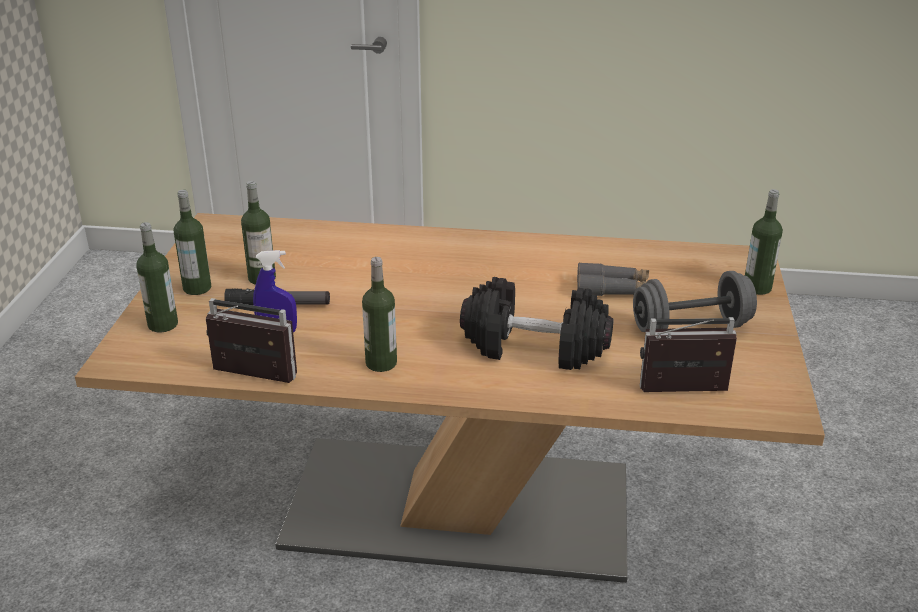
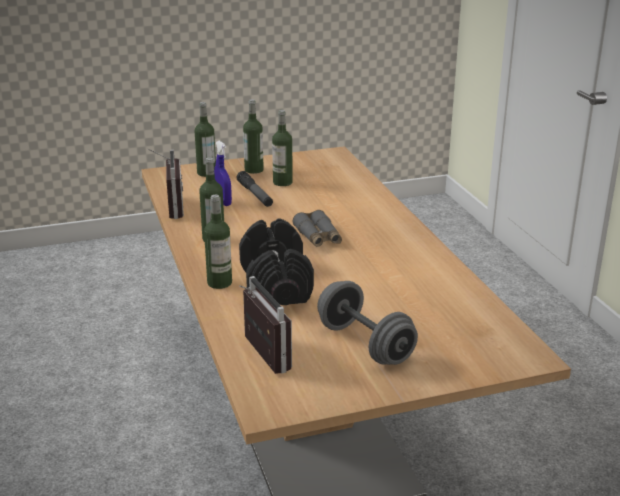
camera: 65 degrees right, 5 degrees down
(613, 289) = (393, 299): grey binoculars -> grey binoculars (318, 237)
(757, 288) = (472, 368): bottle -> bottle (219, 283)

